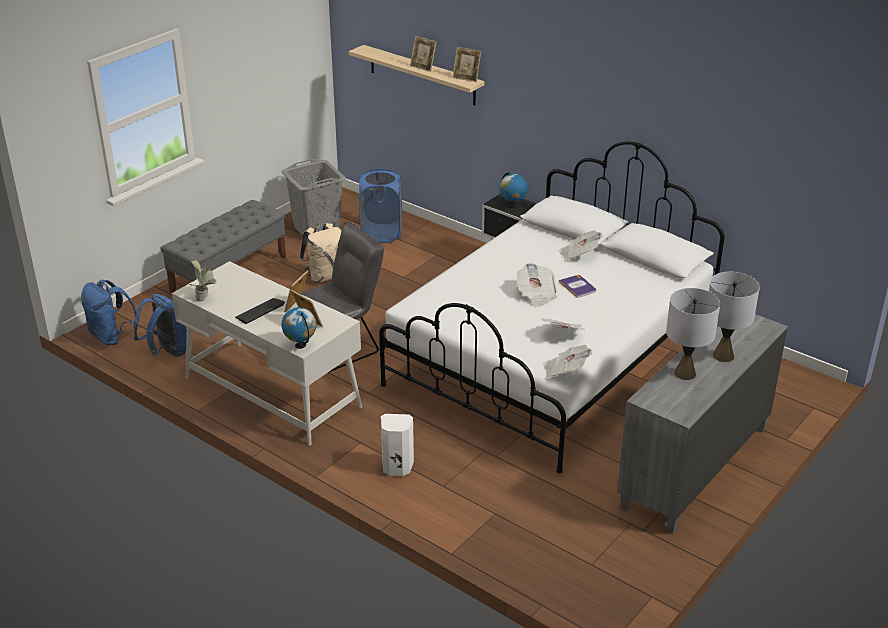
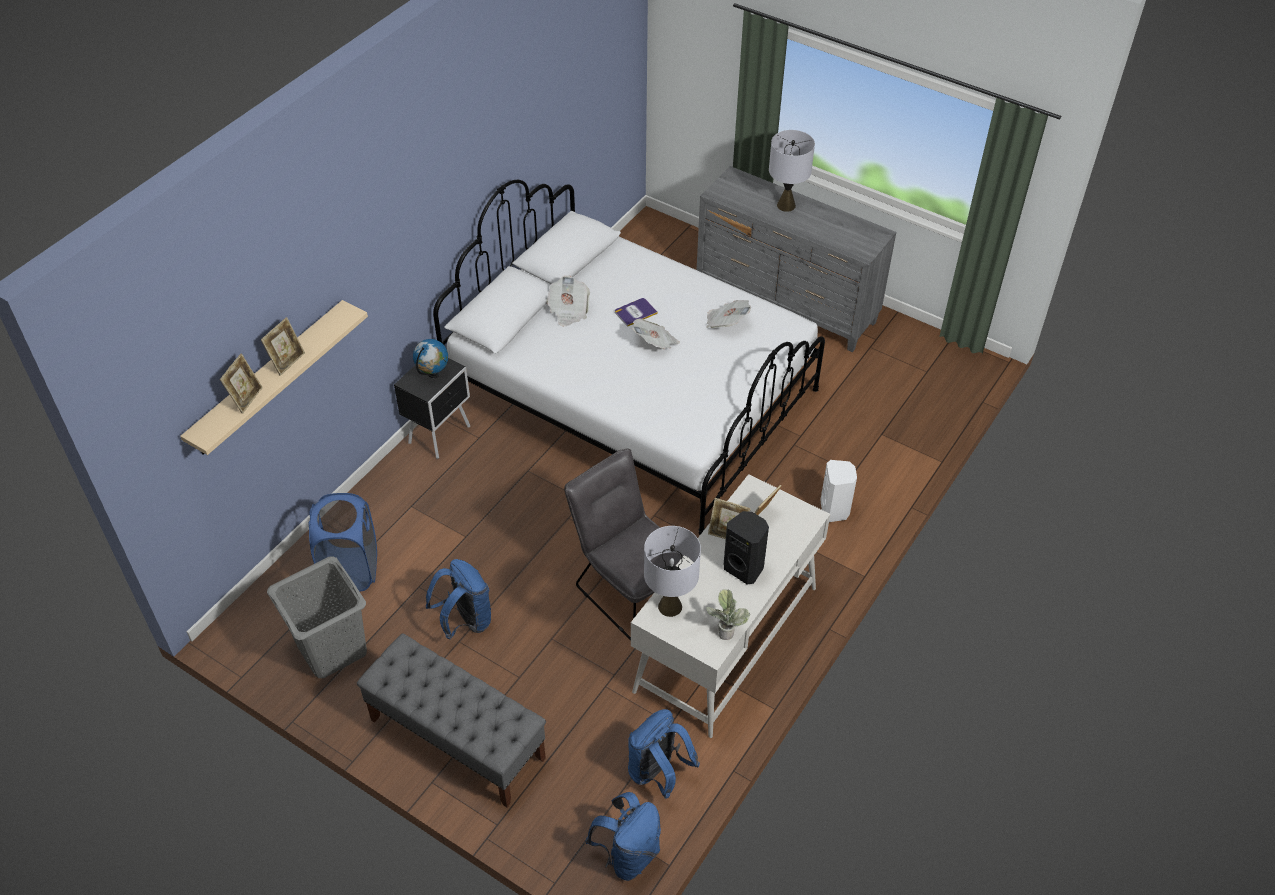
camera: 95 degrees left, 15 degrees up
(260, 311) = (744, 568): keyboard -> black speaker
(300, 345) = (806, 519): globe -> none
(325, 276) = (465, 621): beige backpack -> blue backpack
(466, 78) = (332, 316): picture frame -> picture frame (246, 398)
(565, 371) = (789, 322): newspaper -> none
(684, 373) = (818, 229): grey table lamp -> grey table lamp (669, 607)

